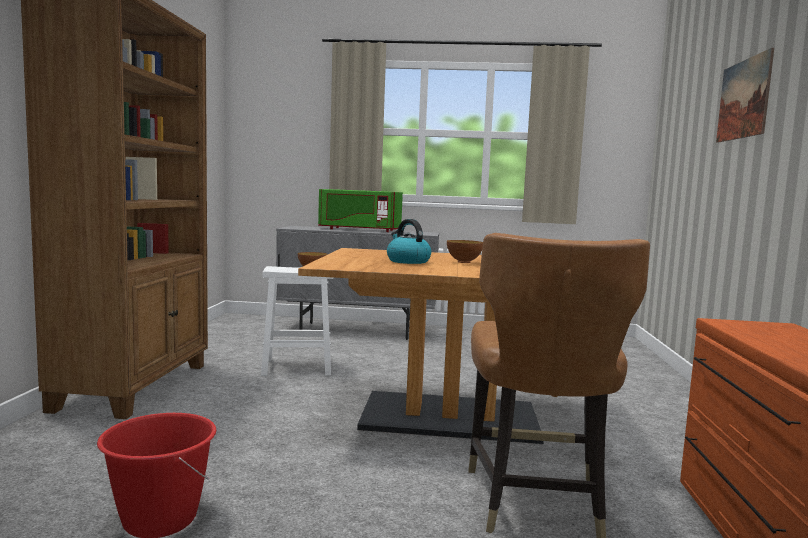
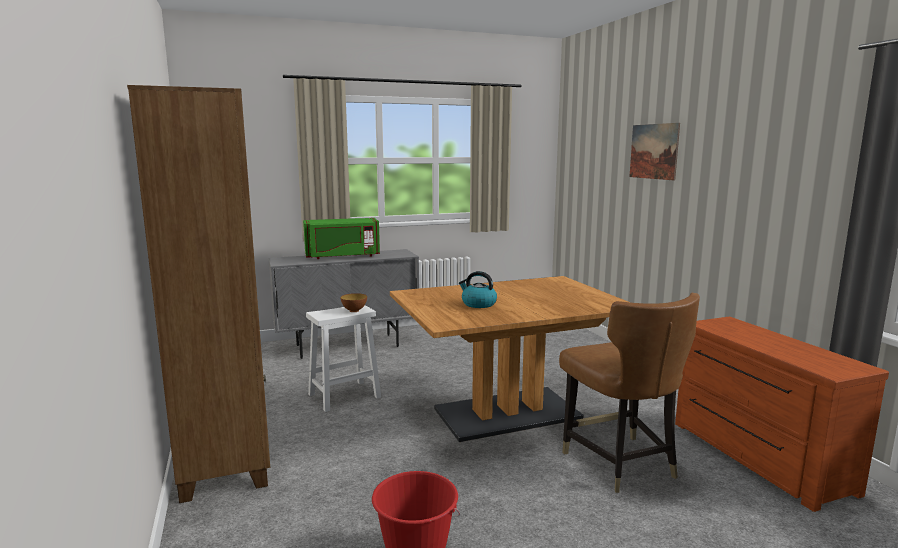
camera: 25 degrees left, 5 degrees up
(464, 262) = (512, 297): bowl -> none

